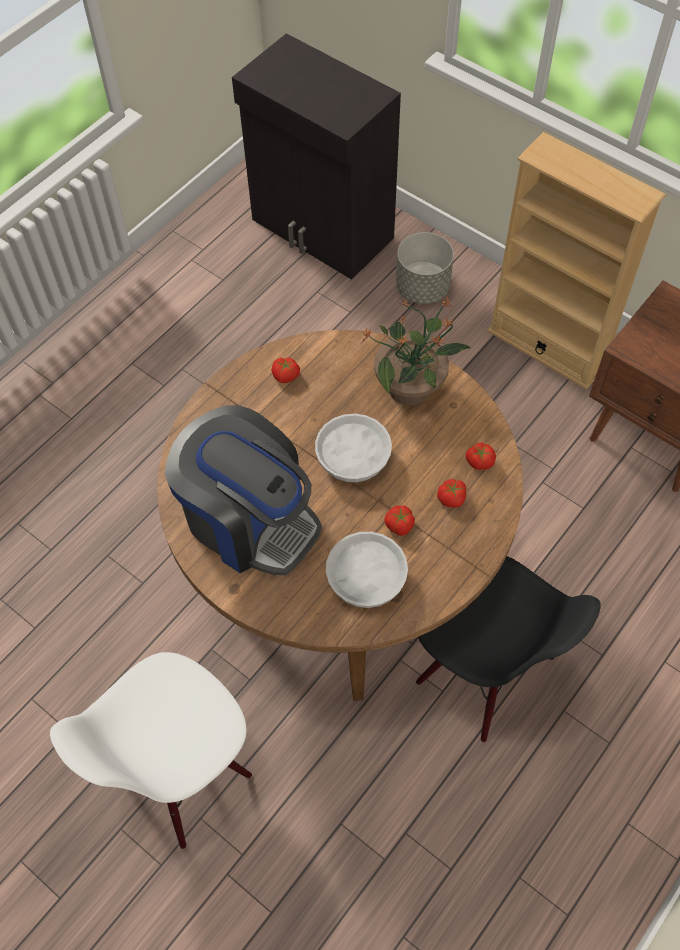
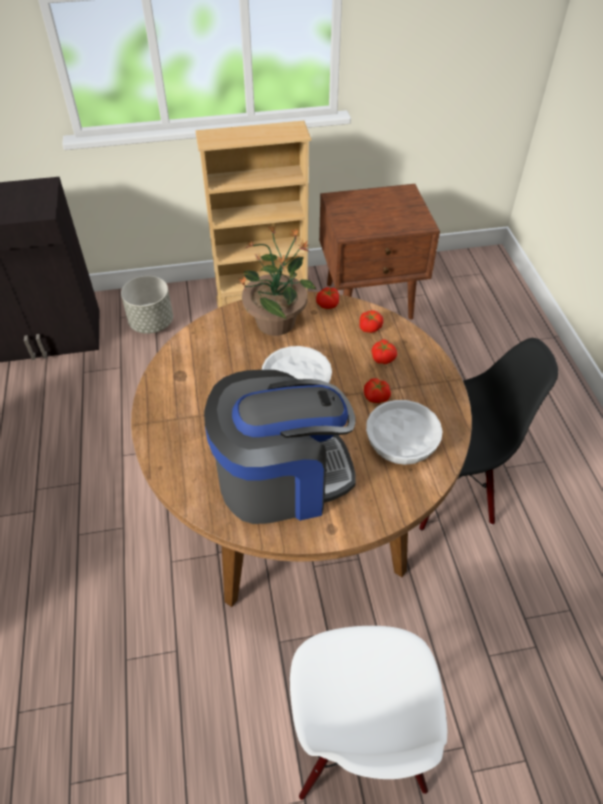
camera: 50 degrees left, 10 degrees down
(286, 376) = (186, 376): tomato -> tomato (328, 304)

